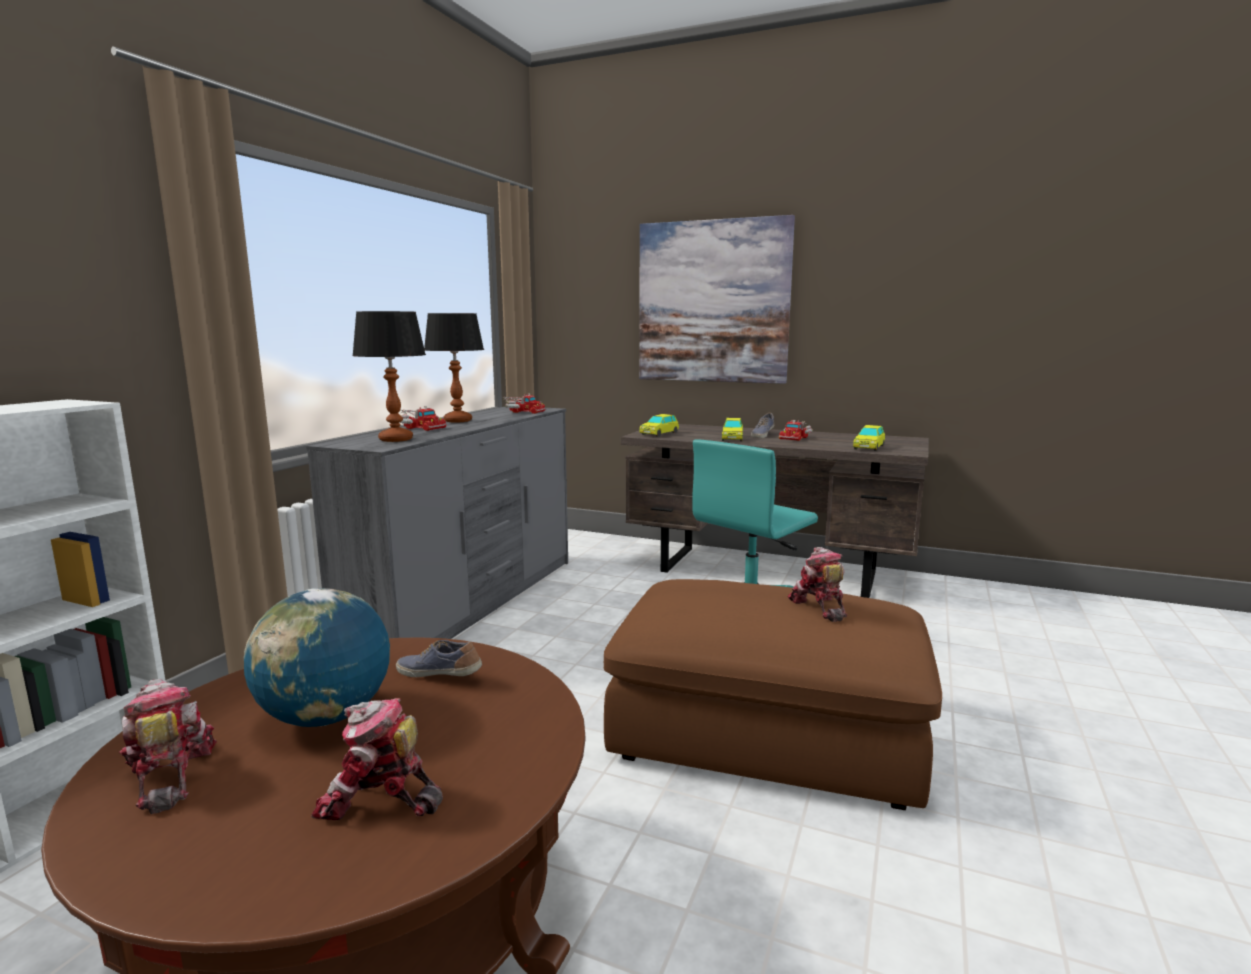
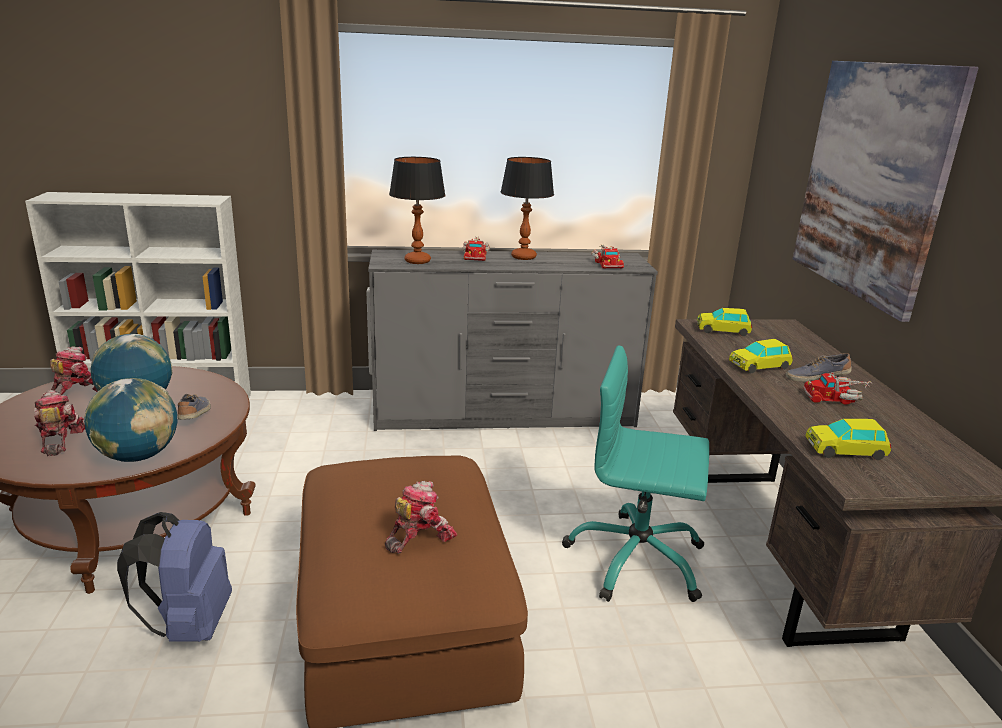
camera: 60 degrees right, 10 degrees up
(528, 726) = (138, 456): none -> globe
(700, 890) = (189, 625): none -> blue backpack

